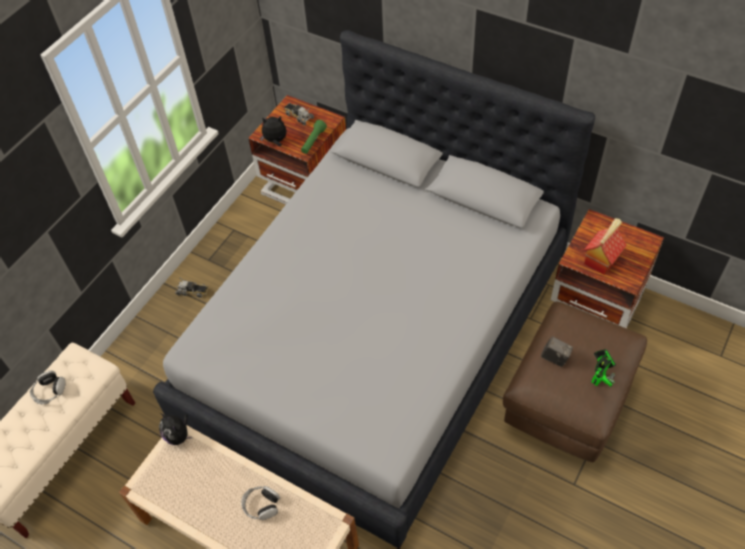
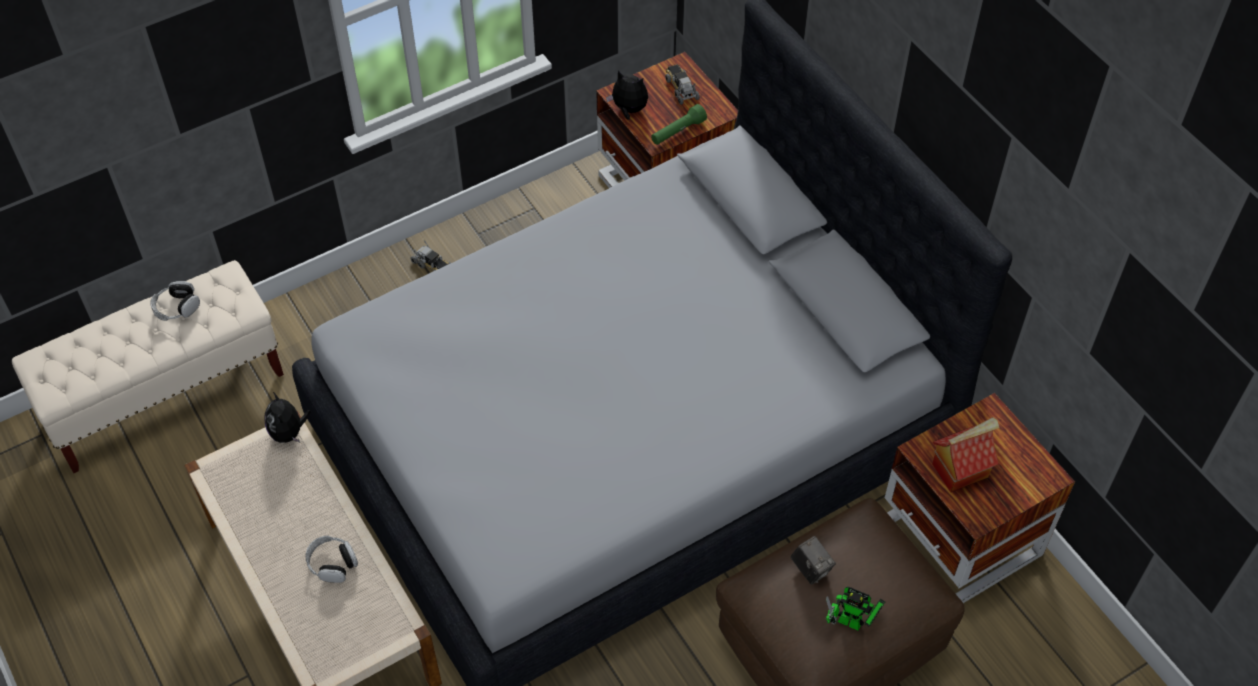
camera: 25 degrees right, 0 degrees up
(599, 377) = (853, 623): toy robot -> toy robot turned 45 degrees clockwise

